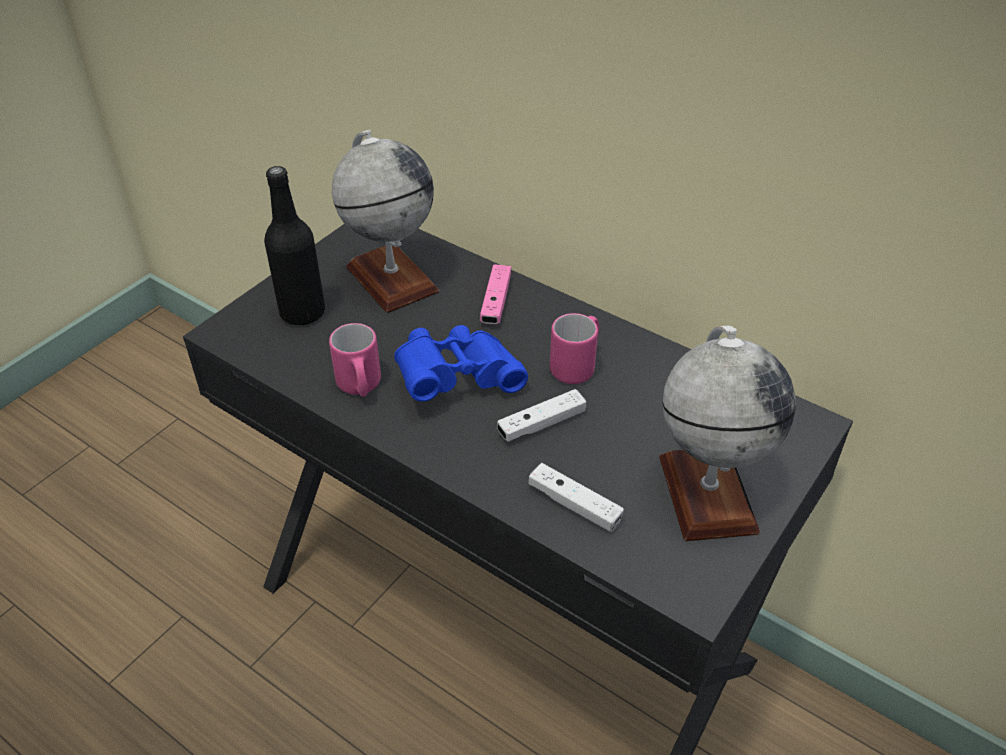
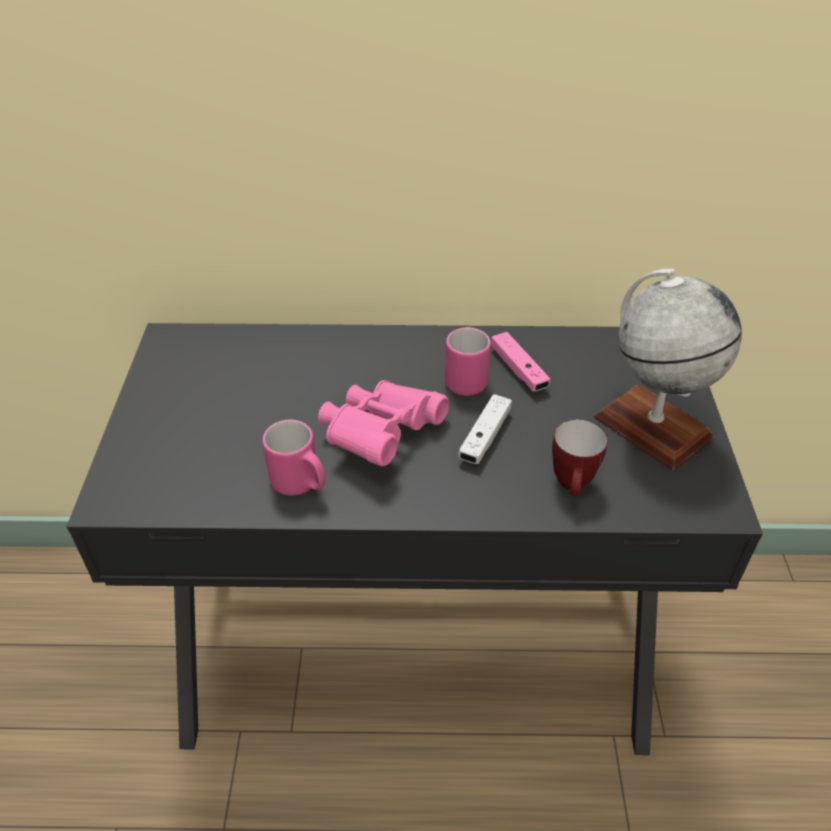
camera: 35 degrees left, 0 degrees up
(302, 312) = (177, 445): black bottle -> none
(391, 279) = (235, 377): globe -> none
(457, 379) = (380, 435): blue binoculars -> pink binoculars
(496, 302) = (349, 356): pink game controller -> pink game controller (518, 370)
(574, 505) = (572, 487): white game controller -> mug

